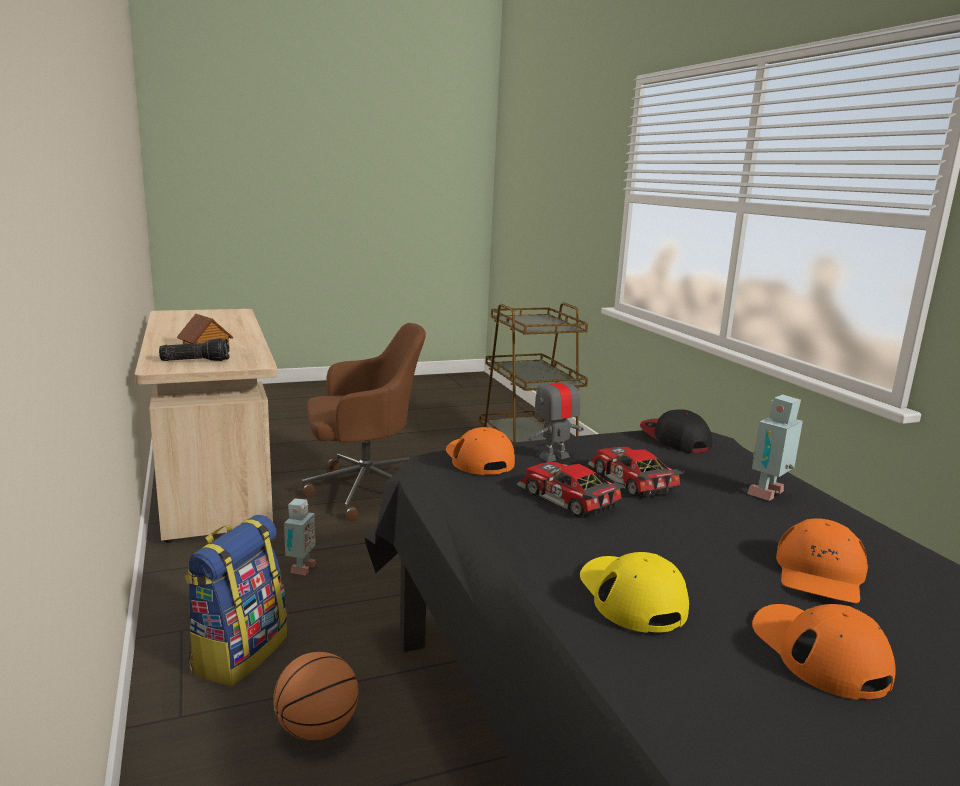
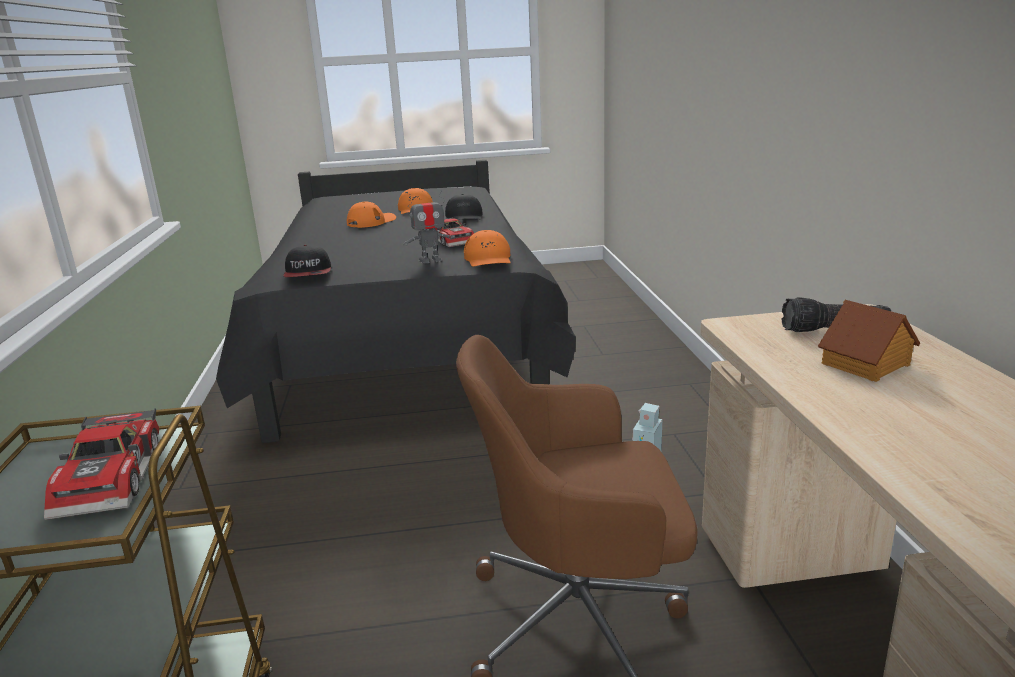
camera: 165 degrees left, 5 degrees up
(239, 653) = (671, 411): backpack -> none
(317, 729) = (604, 376): basketball -> none
(630, 481) = (398, 248): toy car -> toy car (115, 477)
(631, 596) = (464, 217): yellow cap -> black cap
(769, 494) = (322, 244): toy robot -> none

